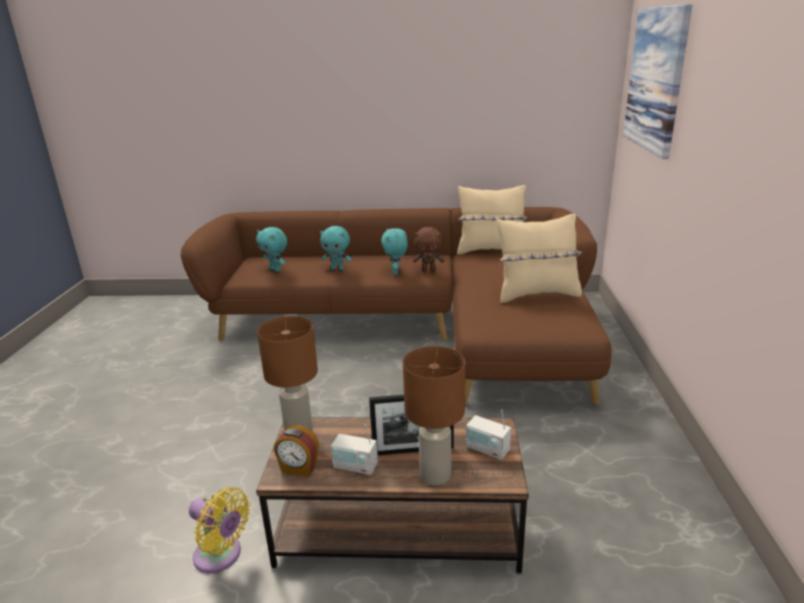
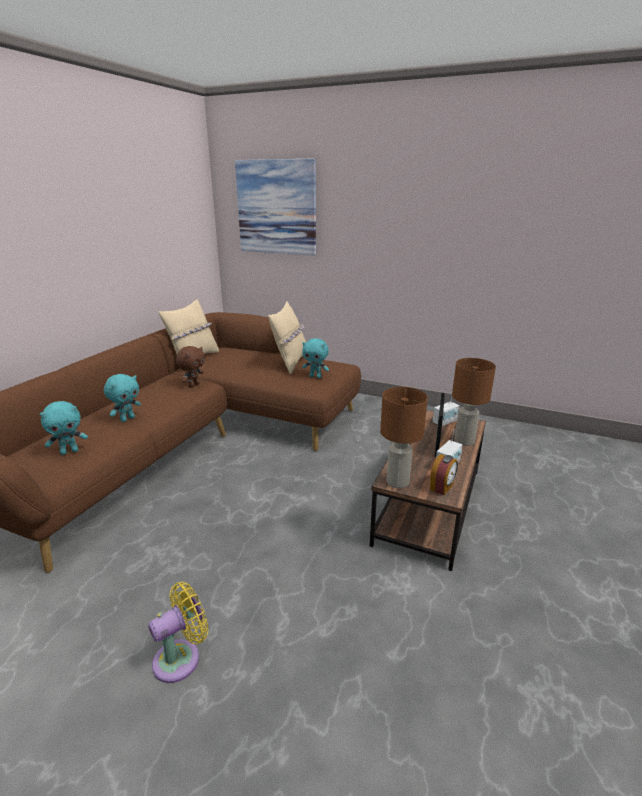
camera: 70 degrees left, 0 degrees up
(221, 556) = (433, 599): yellow fan -> yellow fan (181, 658)
(396, 272) = (177, 397): turquoise plush toy -> turquoise plush toy (315, 376)

